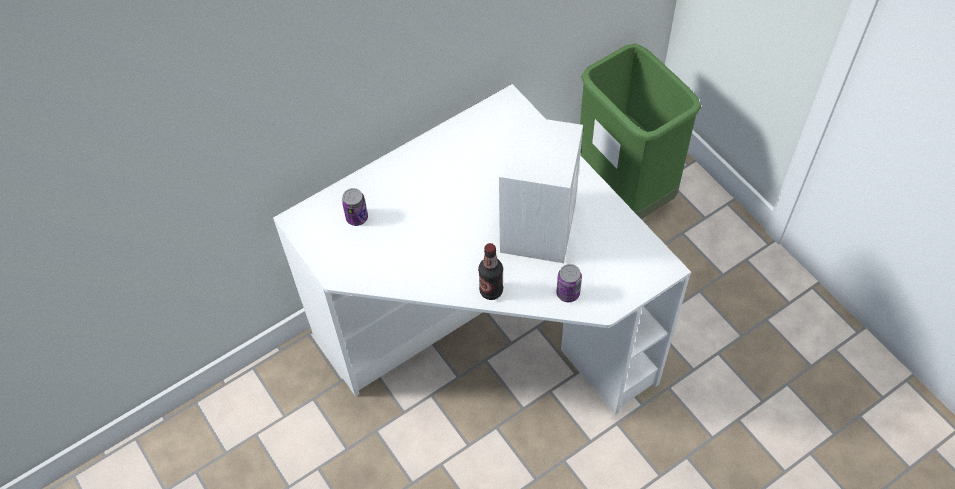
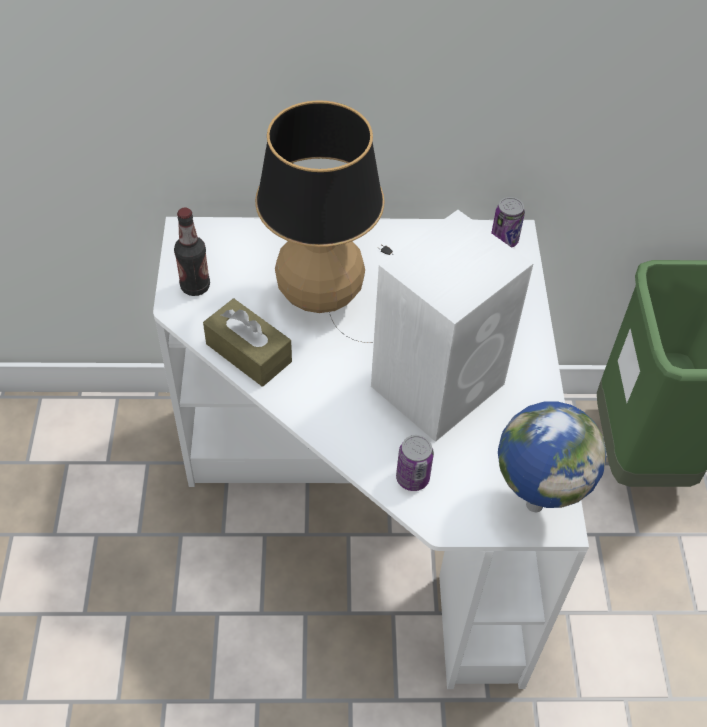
camera: 30 degrees right, 5 degrees down
(357, 217) = (248, 263): can -> can (504, 240)
(408, 276) = (248, 352): none -> brown tissue box
(433, 209) = (335, 299): none -> table lamp
(491, 291) = (325, 421): bottle -> bottle (195, 286)
(644, 265) = (533, 503): none -> globe

